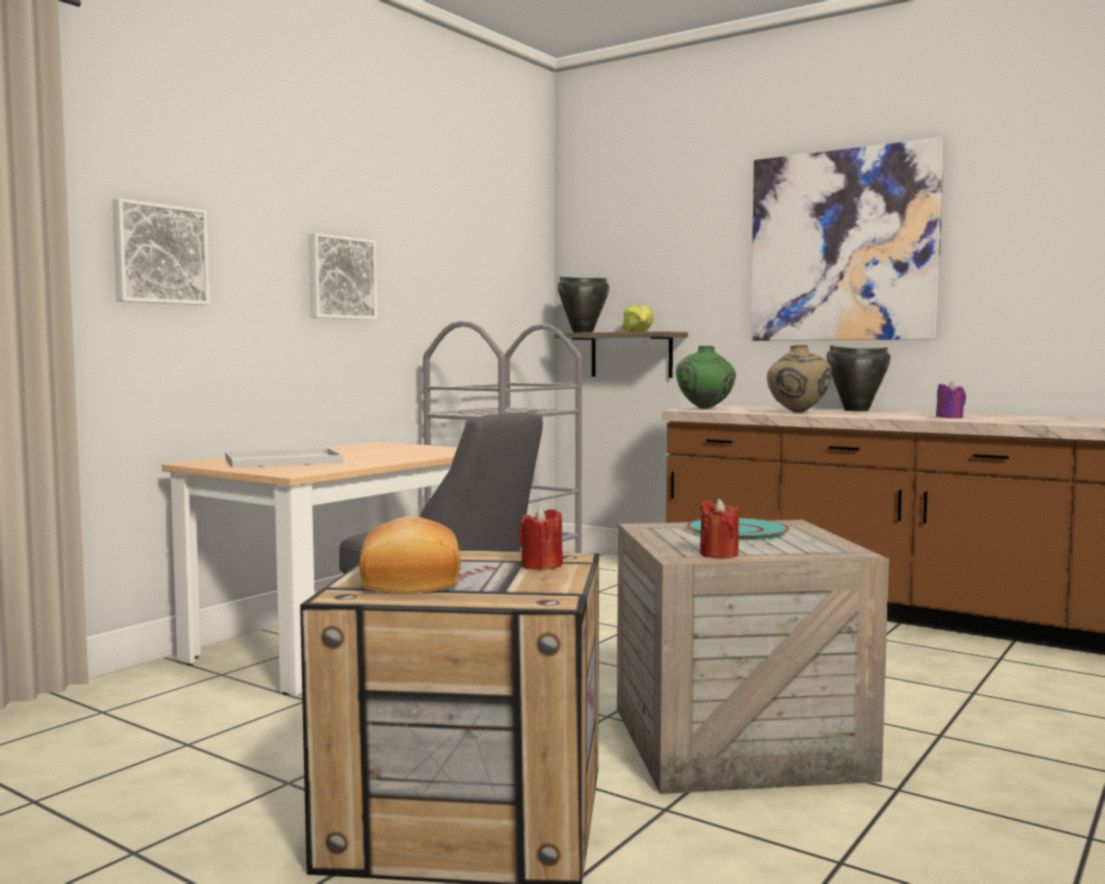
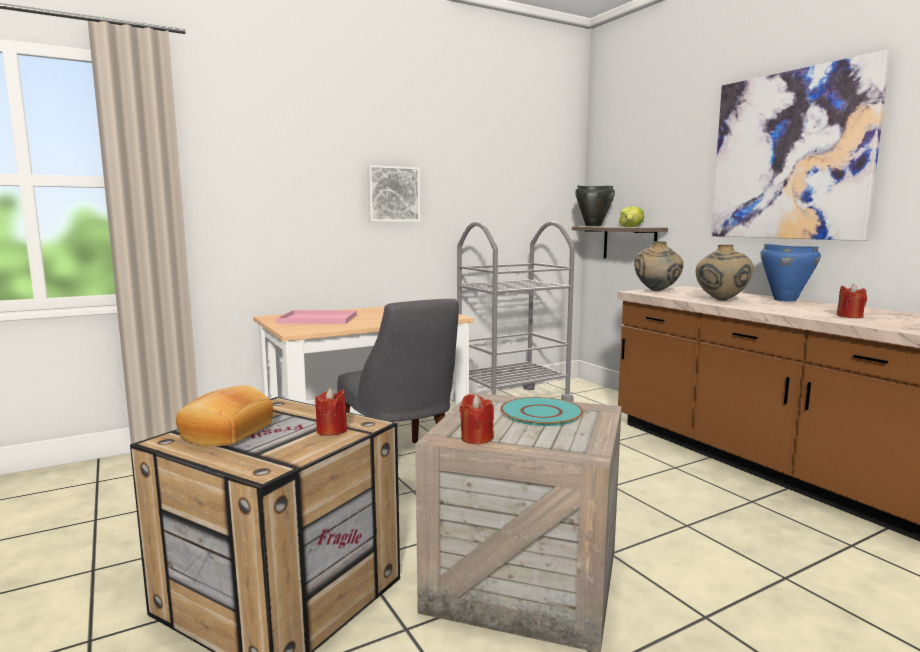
camera: 25 degrees right, 5 degrees up
(159, 254) = (254, 186): picture -> none
(285, 461) = (319, 319): white tray -> pink tray
(705, 409) = (657, 291): green vase -> beige vase
(855, 410) = (784, 300): black cooking pot -> blue cooking pot
(949, 417) = (849, 316): purple candle -> red candle

